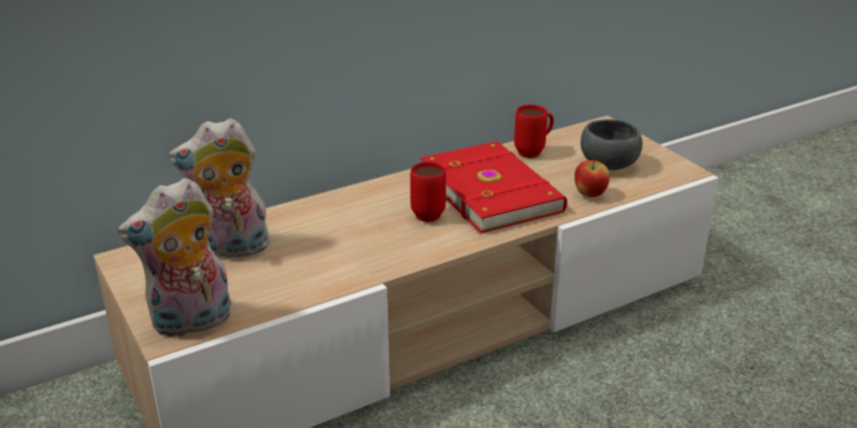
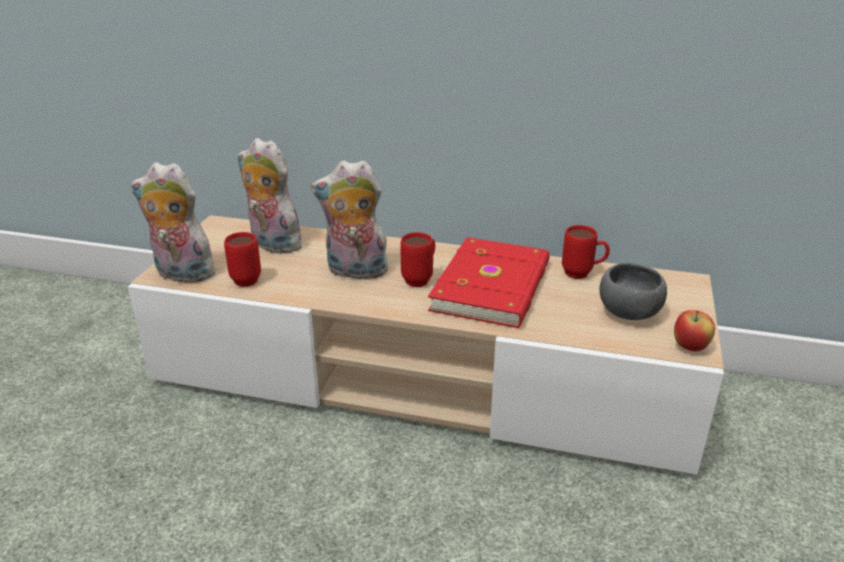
camera: 45 degrees right, 0 degrees up
(267, 291) = (244, 278): none -> red mug
(361, 234) = (355, 272): none -> plush toy
(589, 195) = (566, 327): apple -> apple (690, 347)

